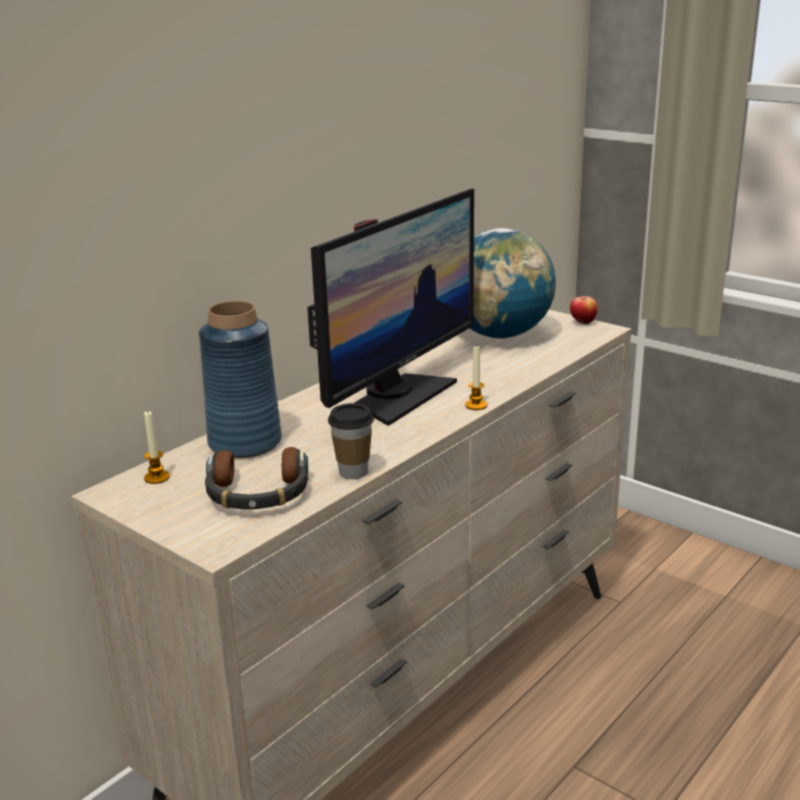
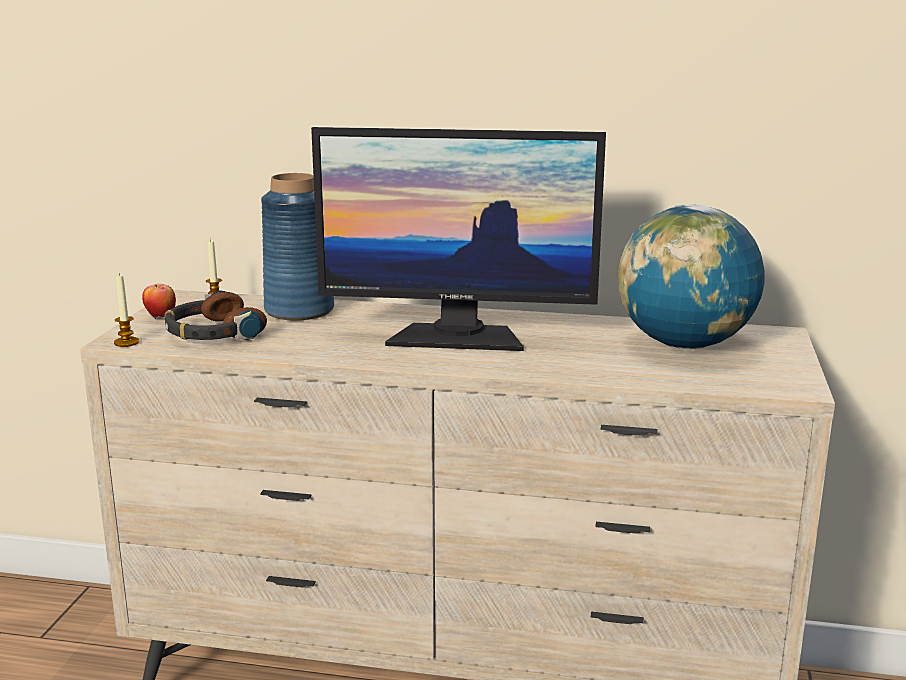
camera: 60 degrees right, 5 degrees down
(353, 472) = (277, 353): cup -> none
(476, 405) = (474, 368): candle -> candle (126, 342)
(583, 323) = (799, 375): apple -> apple (160, 317)

